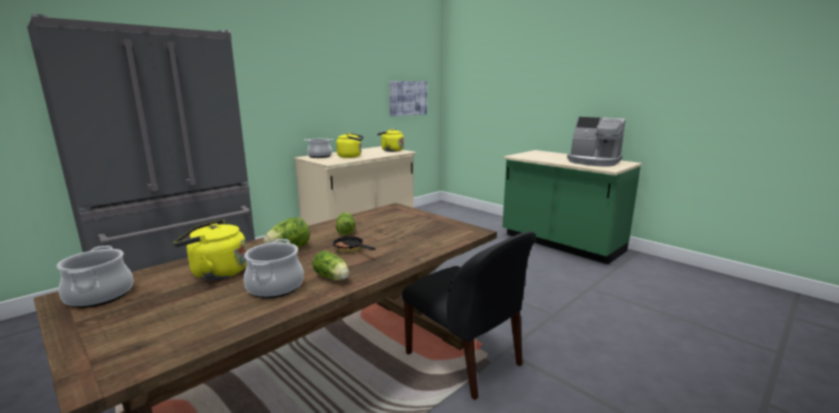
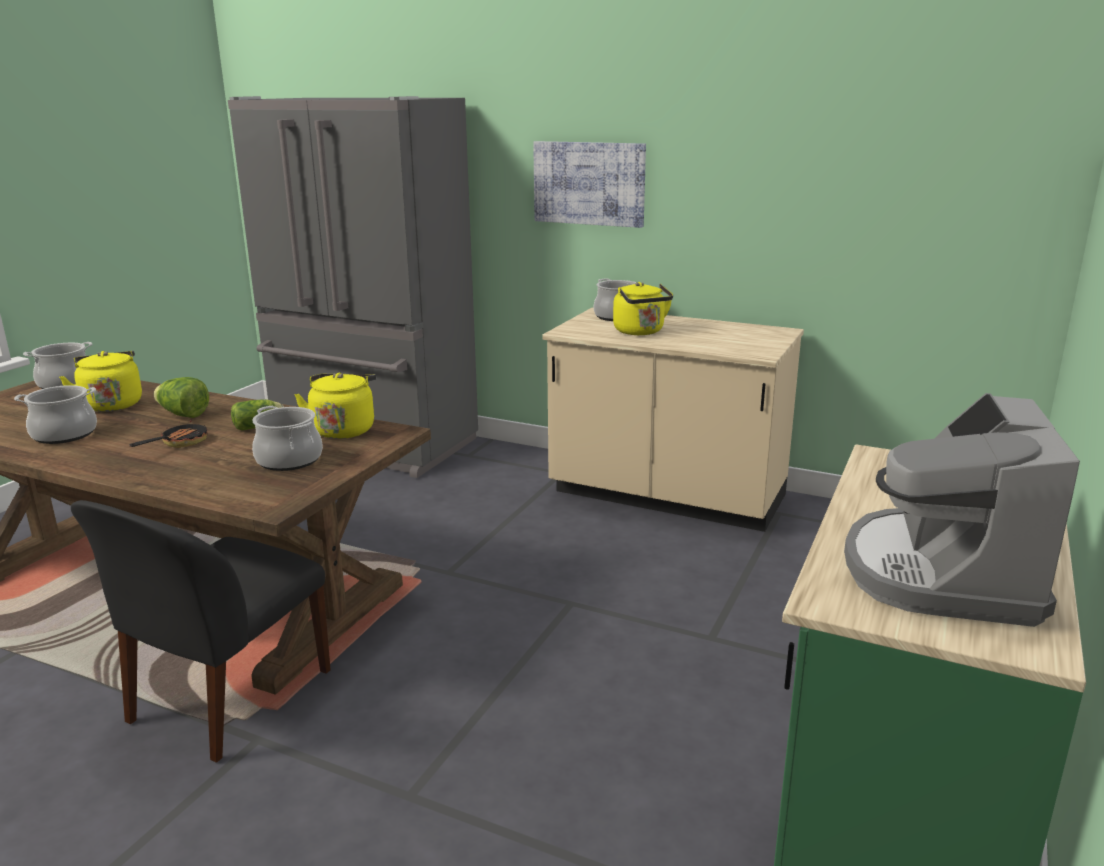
camera: 70 degrees right, 5 degrees up
(332, 278) = (83, 452): lettuce -> none
(390, 150) = (753, 343): yellow kettle -> yellow kettle (343, 429)
(408, 98) = (924, 220): picture -> picture (589, 183)
(412, 226) = (289, 460): none -> cooking pot

